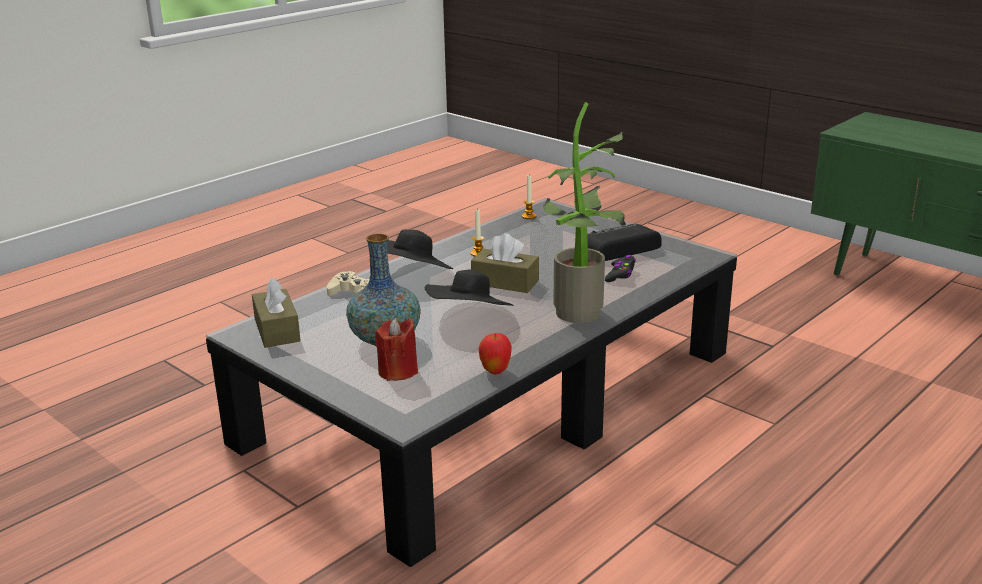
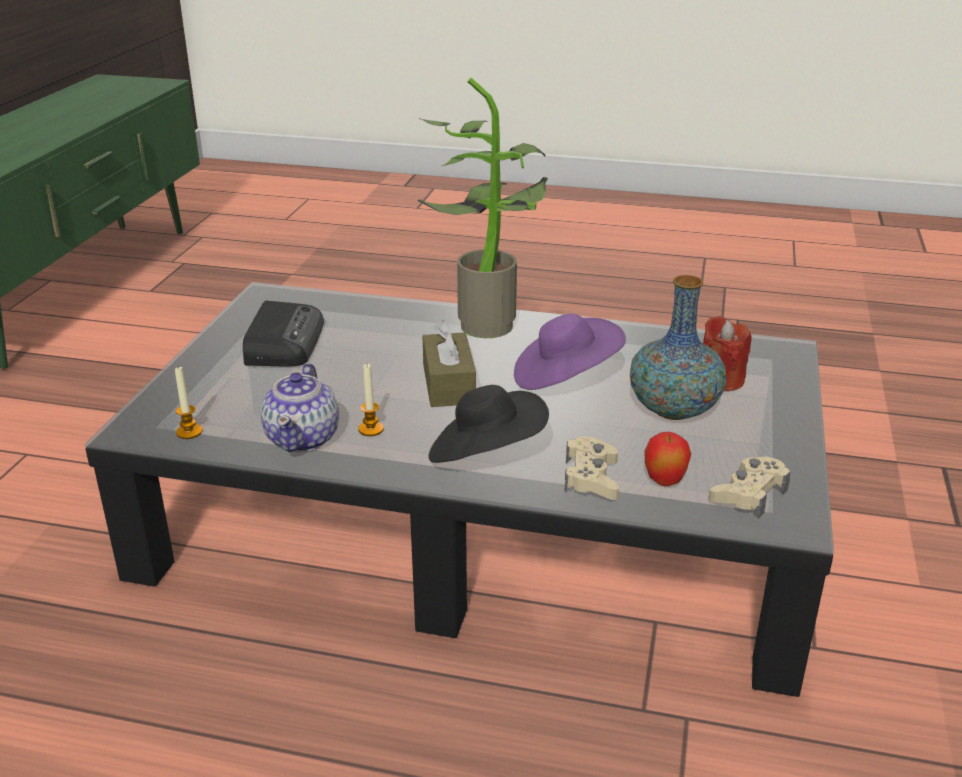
camera: 120 degrees left, 5 degrees up
(277, 330) = (749, 494): brown tissue box -> beige game controller
(470, 318) = (564, 378): black hat -> purple hat
(490, 238) = (303, 438): none -> teapot
(495, 371) = (653, 334): apple -> apple (664, 482)
(617, 249) = (284, 342): radio -> radio turned 120 degrees counterclockwise
(620, 274) = (363, 325): black game controller -> none

